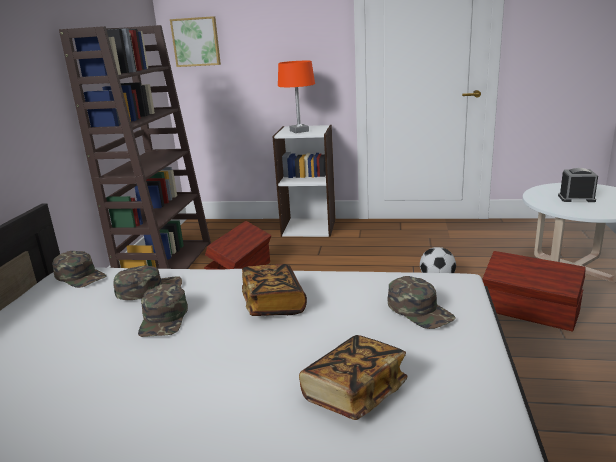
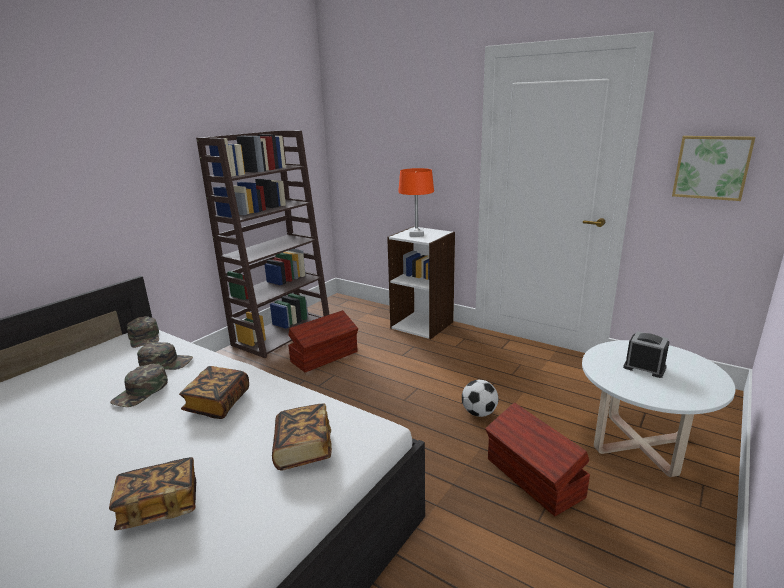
camera: 25 degrees right, 0 degrees up
(196, 42) = (351, 141): picture -> picture (711, 167)
(420, 310) = (303, 449): green cap -> book

